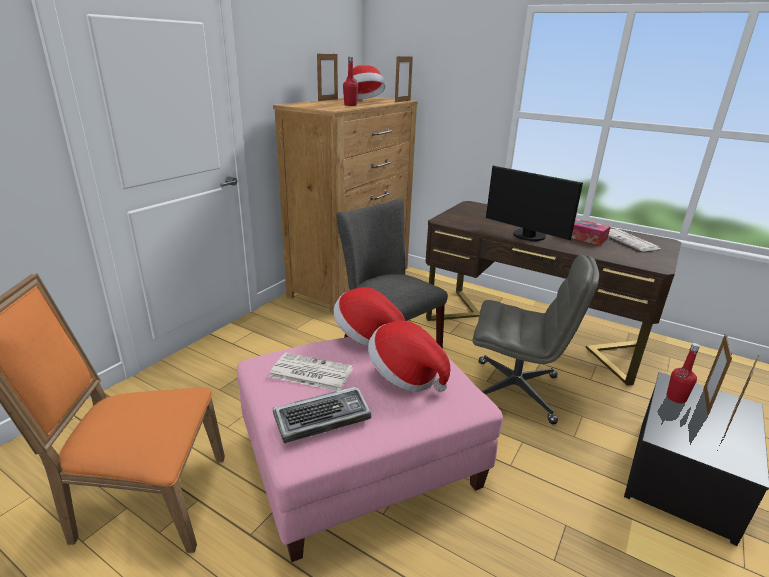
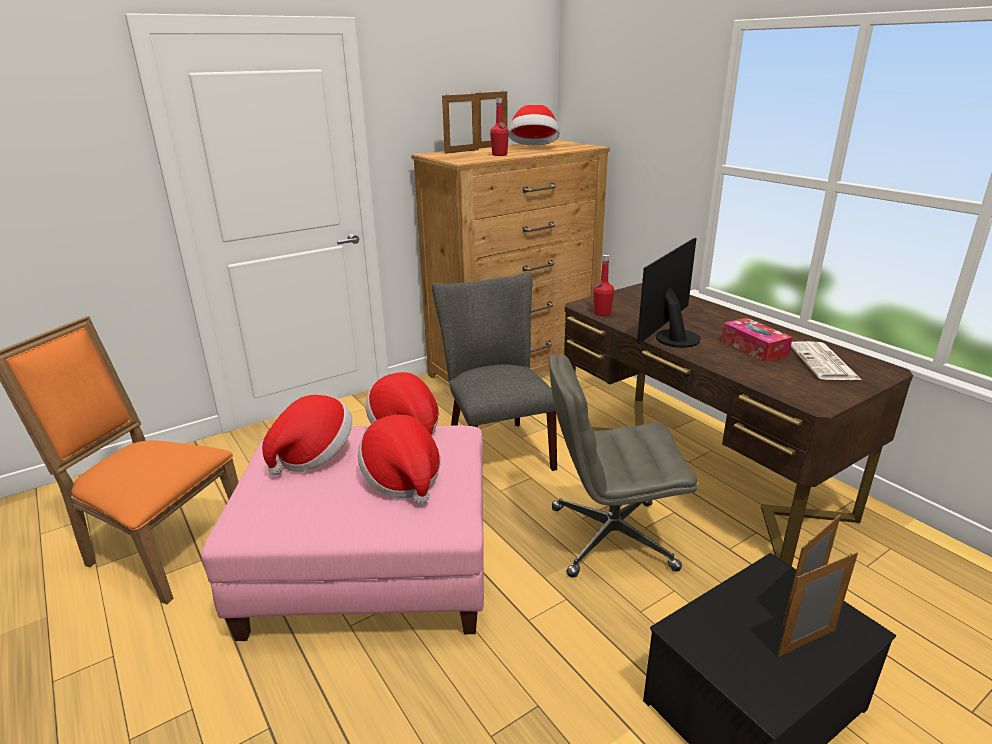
camera: 25 degrees right, 0 degrees up
(310, 373) = (313, 455): newspaper -> hat
(323, 418) = (284, 501): keyboard -> none
(402, 101) = (584, 148): picture frame -> picture frame (461, 151)
(515, 391) = (610, 538): grey office chair -> grey office chair turned 135 degrees clockwise
(527, 236) = (672, 338): monitor -> monitor turned 60 degrees clockwise
(676, 398) = (757, 591): red bottle -> red bottle (602, 313)

